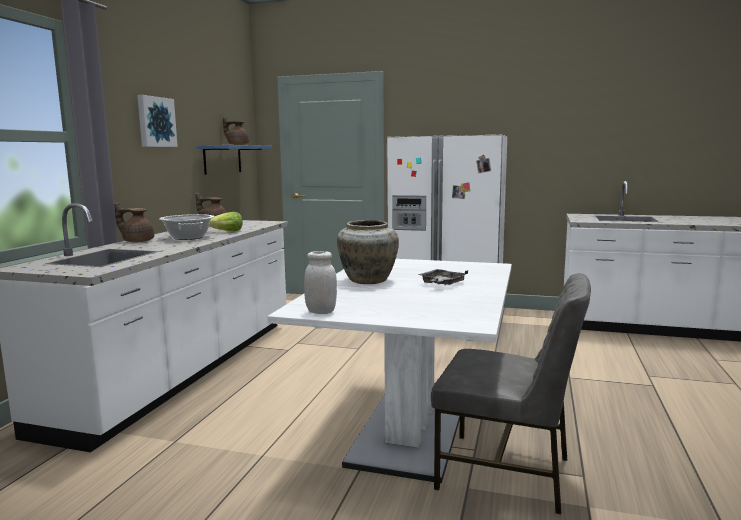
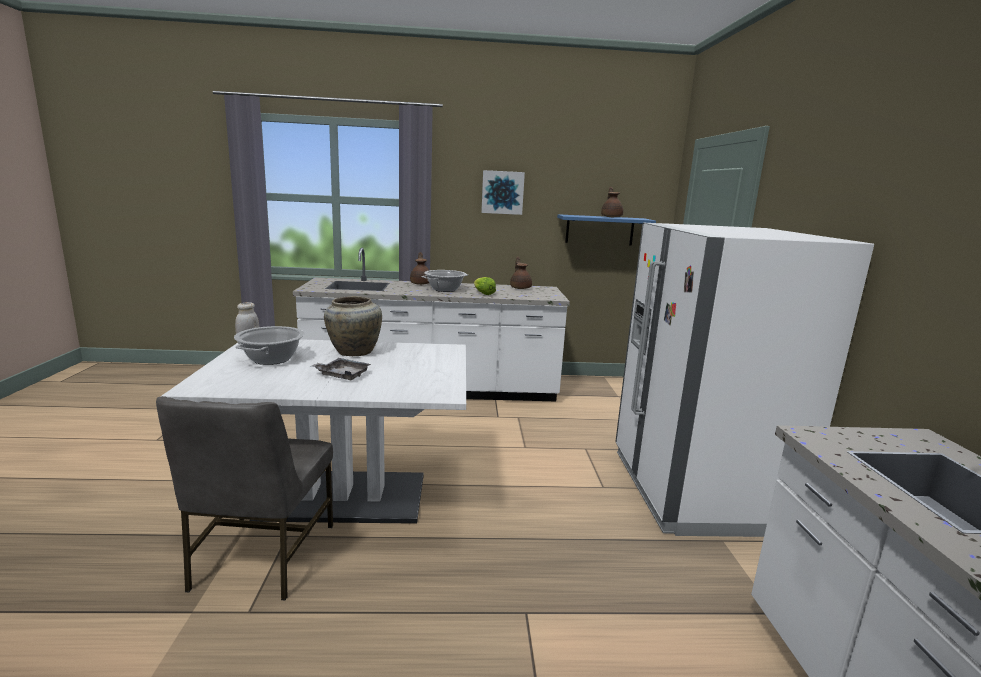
camera: 70 degrees right, 5 degrees up
(379, 303) = (271, 359): none -> cooking pot

